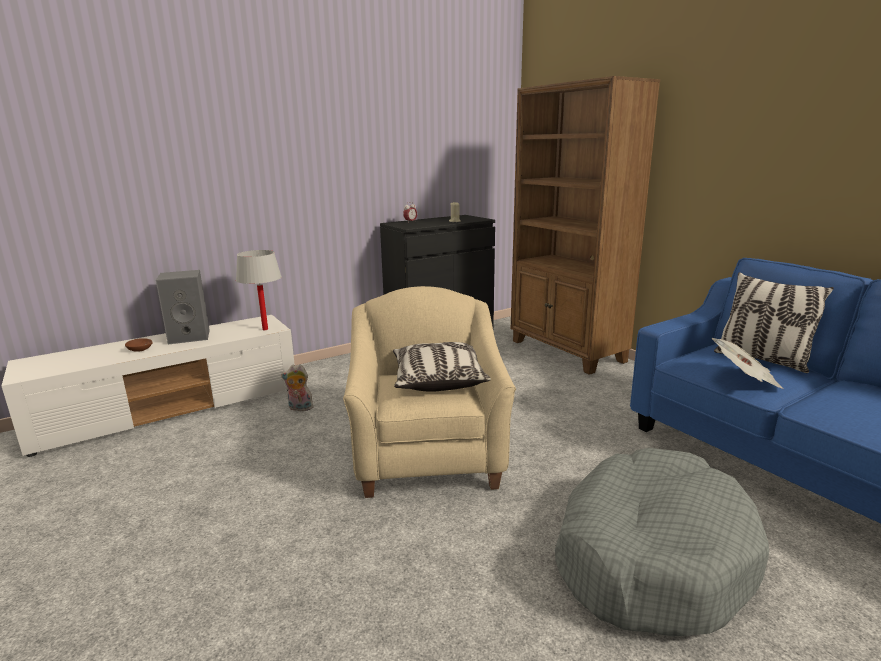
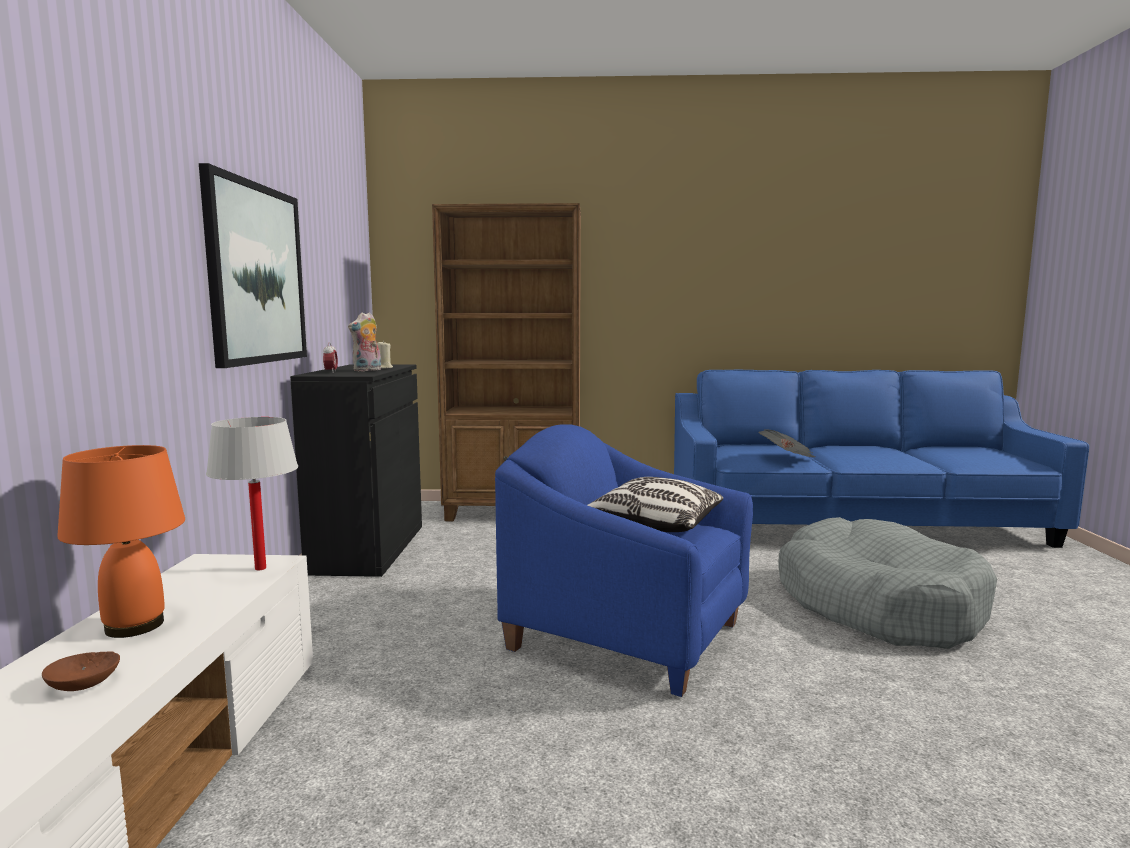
camera: 55 degrees left, 10 degrees down
(190, 336) = (134, 625): grey speaker -> orange table lamp
(299, 408) = (375, 682): plush toy -> plush toy (367, 370)
(350, 160) = (256, 274): none -> picture
(428, 454) = (627, 635): beige armchair -> blue armchair
(762, 360) = (760, 448): pillow -> none

